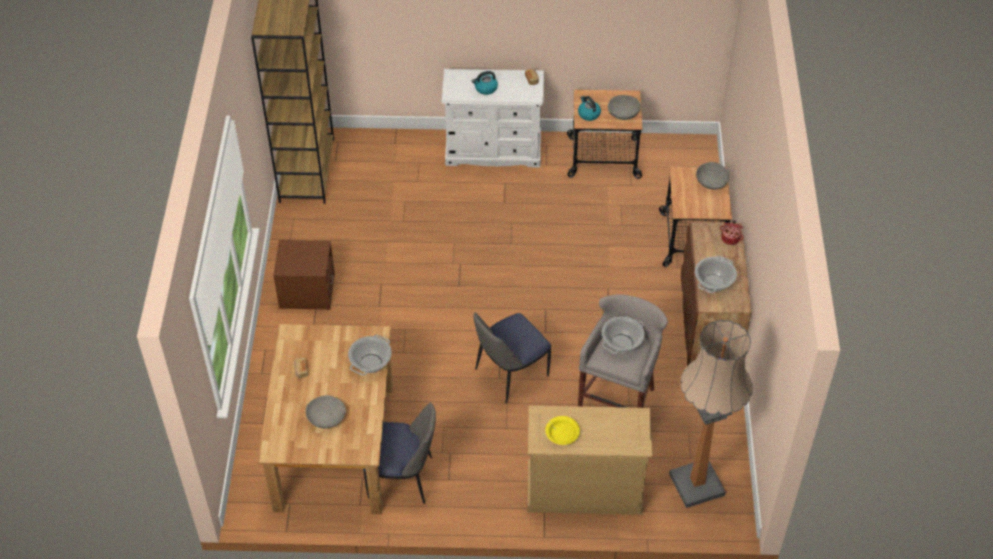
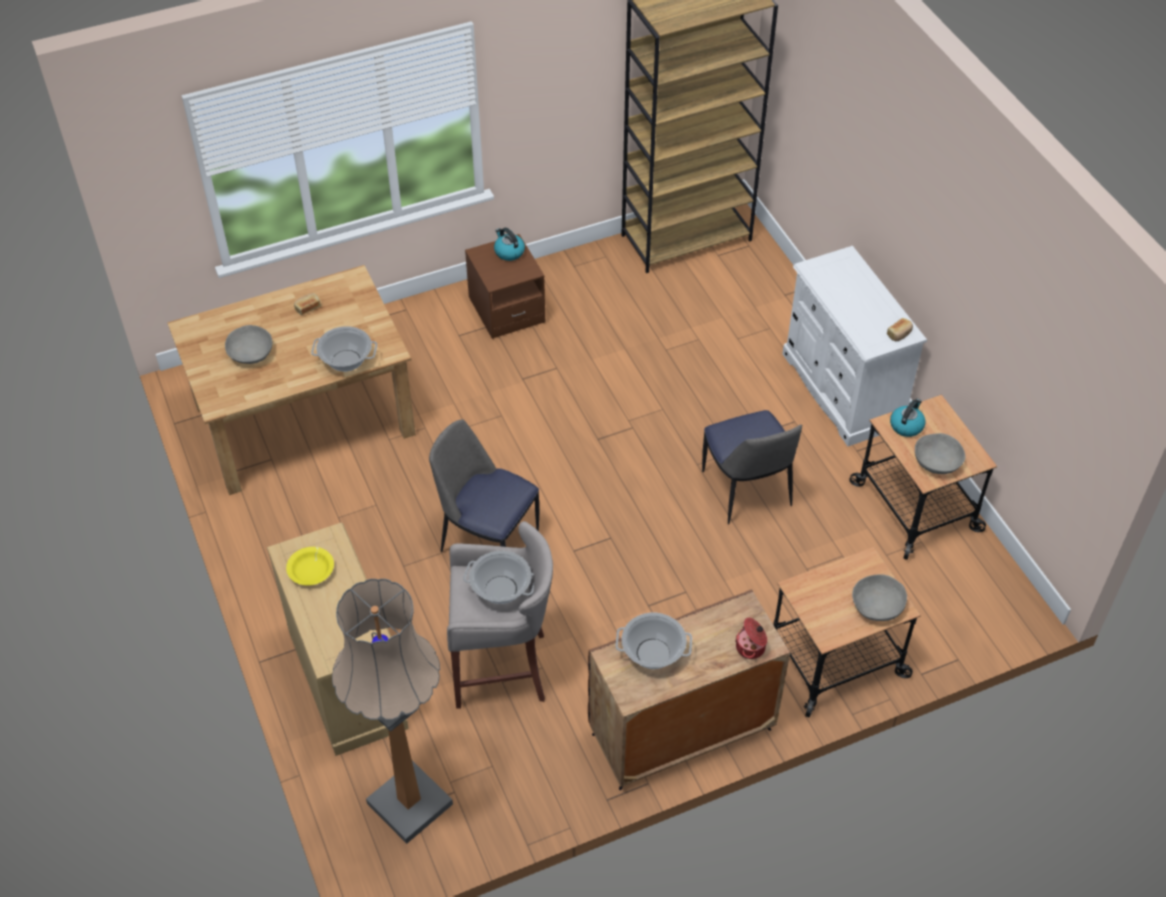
camera: 65 degrees right, 0 degrees up
(403, 478) = (285, 495): chair -> chair (747, 491)
(485, 88) = (847, 295): kettle -> kettle (509, 252)

